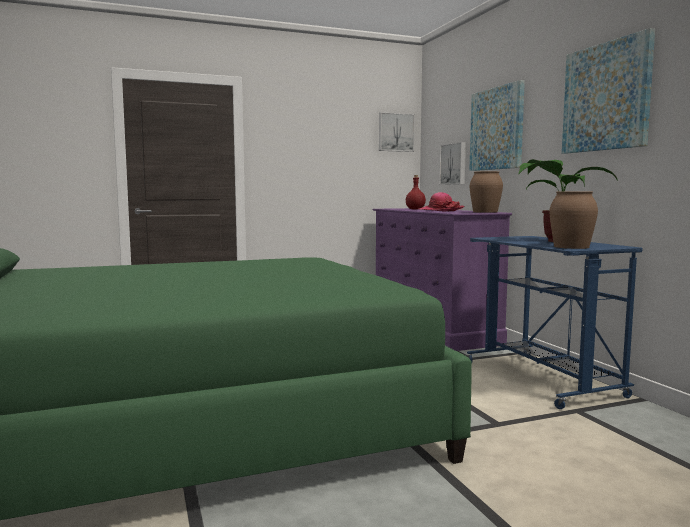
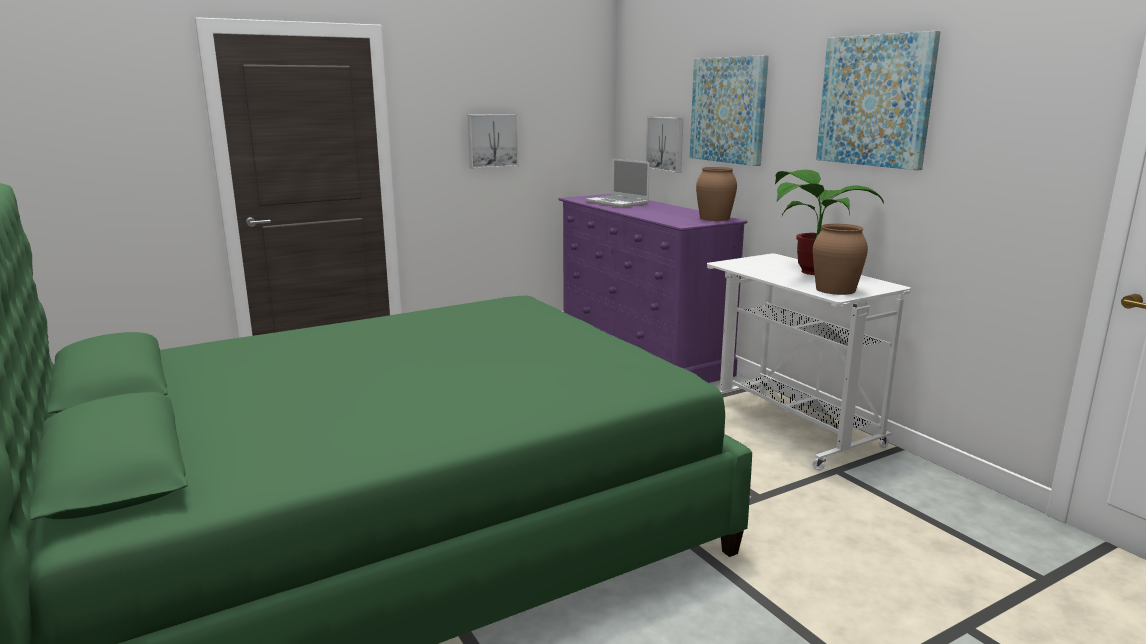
camera: 10 degrees left, 10 degrees up
(395, 132) = (585, 93): picture -> picture (492, 140)
(415, 209) = (618, 203): red bottle -> laptop
(440, 210) = (655, 211): hat -> none
(542, 379) = (789, 426): blue desk -> white desk

